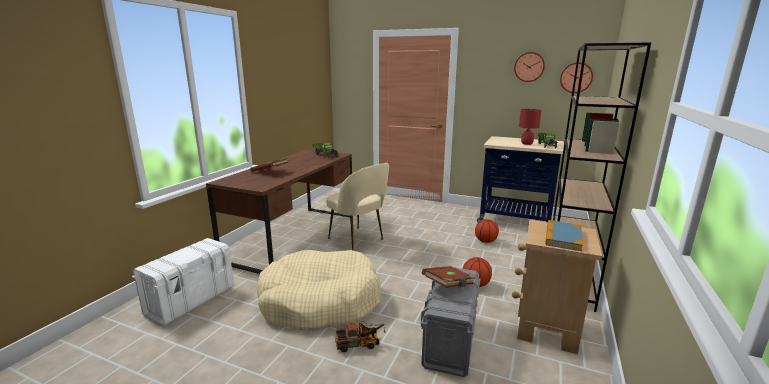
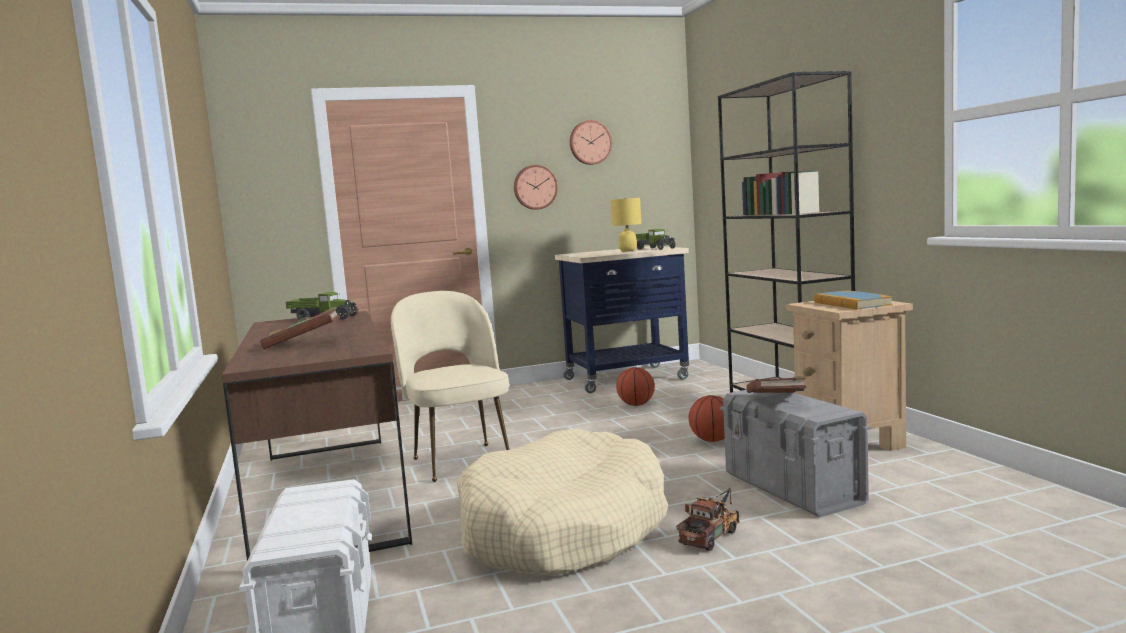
camera: 40 degrees left, 10 degrees down
(358, 240) = (460, 459): beige chair -> beige chair turned 120 degrees counterclockwise
(526, 144) = (628, 251): red table lamp -> yellow table lamp
(576, 77) = (651, 154): wall clock -> wall clock (535, 187)

